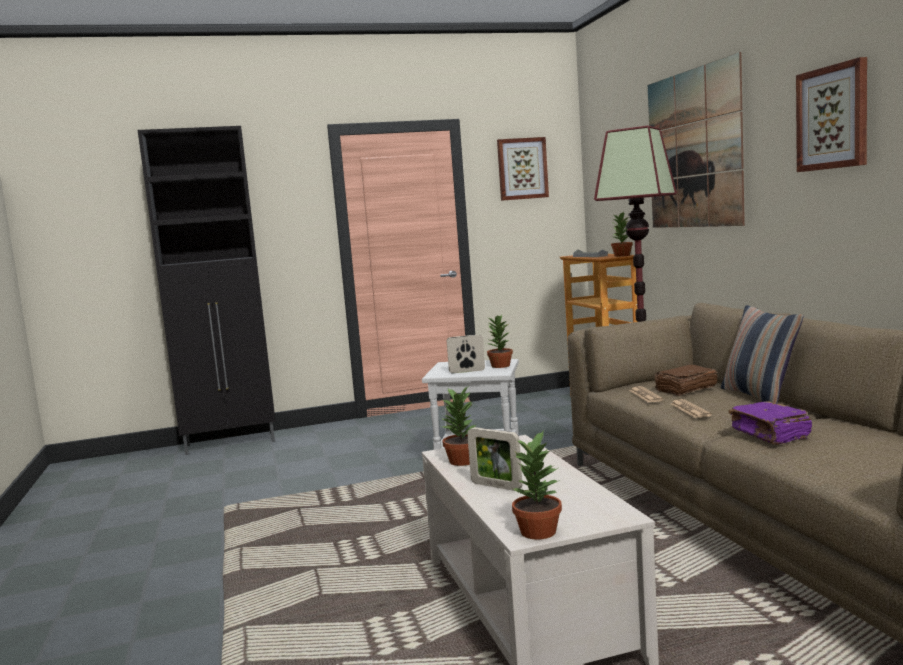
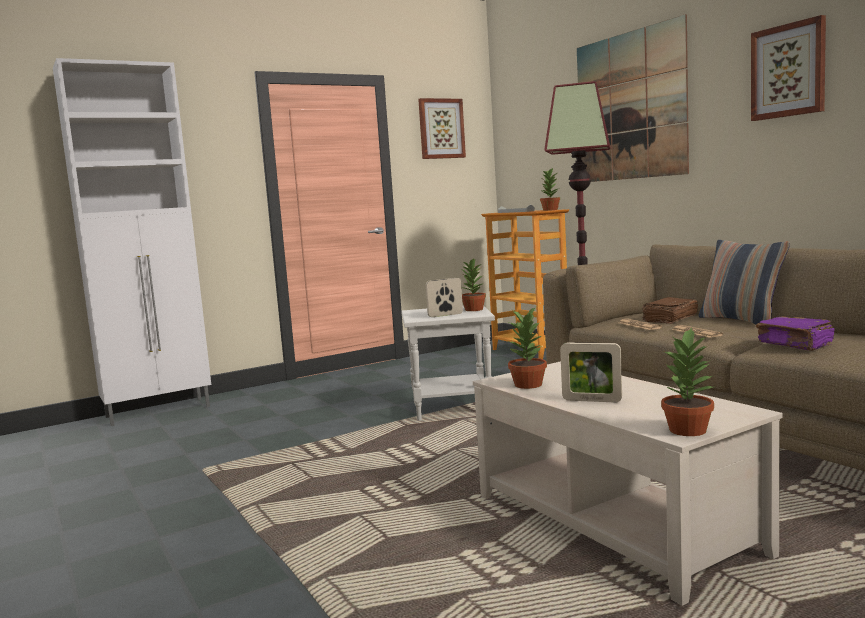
camera: 15 degrees left, 0 degrees up
(232, 443) = (160, 411): black cabinet -> white cabinet

